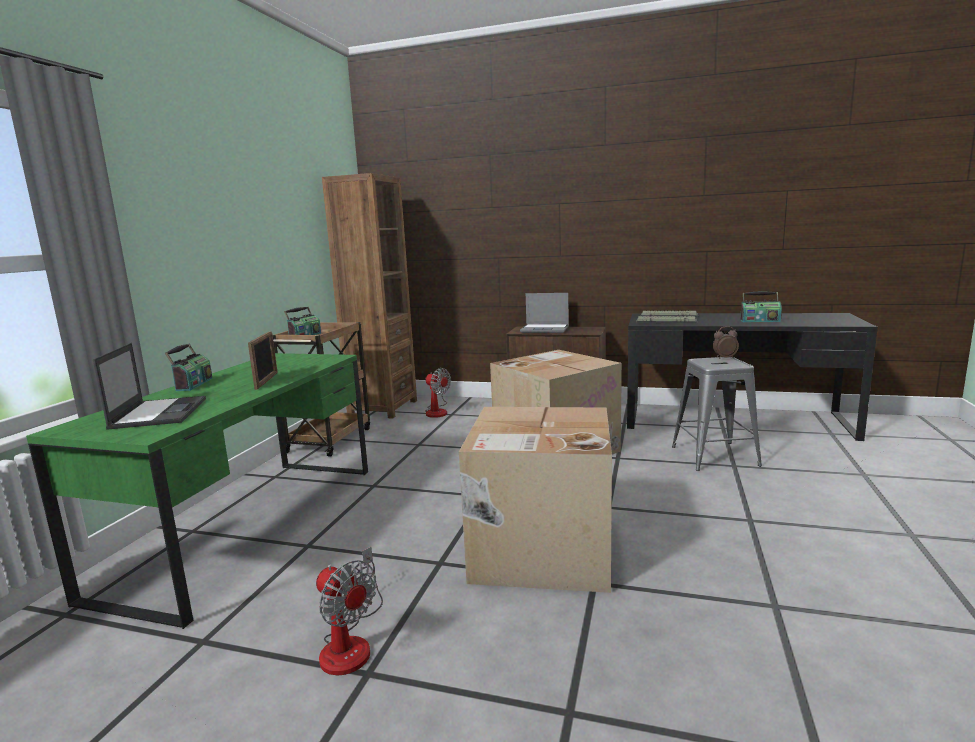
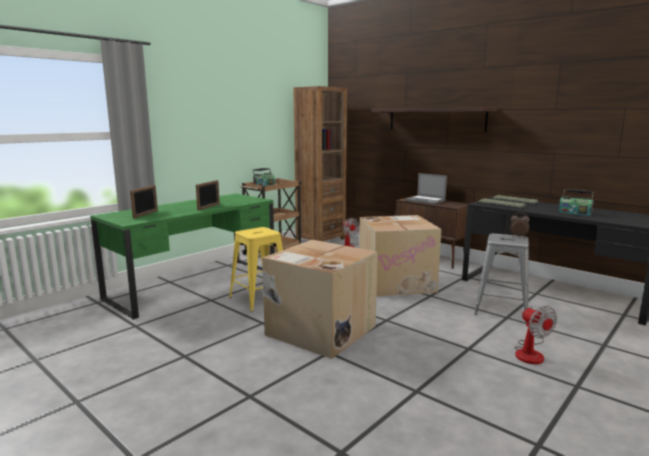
camera: 25 degrees right, 0 degrees up
(159, 413) = (145, 214): laptop -> picture frame
(193, 384) = (177, 204): radio -> none
(351, 643) = (189, 343): fan -> fan (530, 352)
(390, 521) = (260, 298): none -> yellow stool
(541, 218) = (435, 119): none -> shelf

